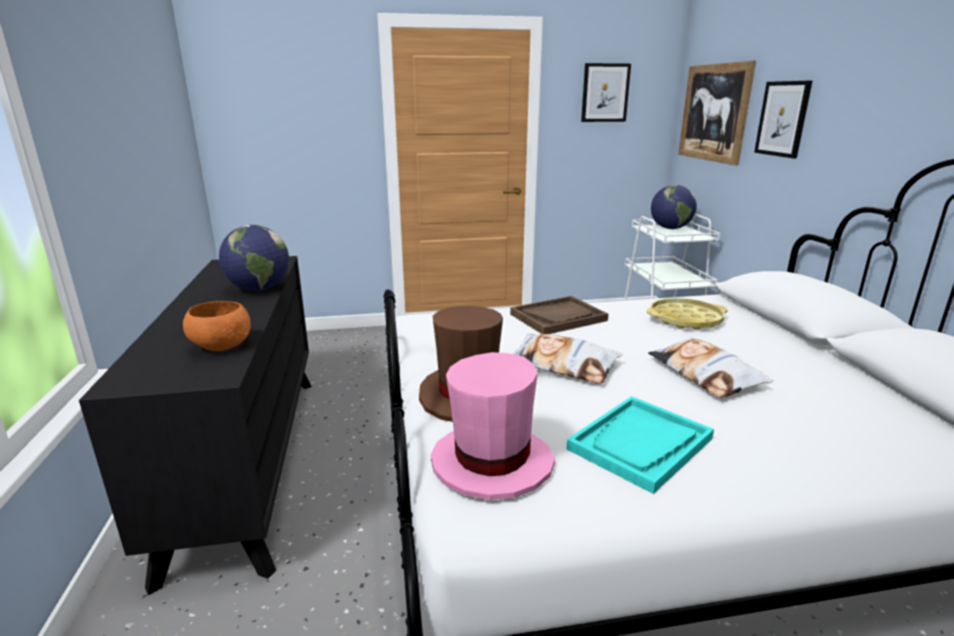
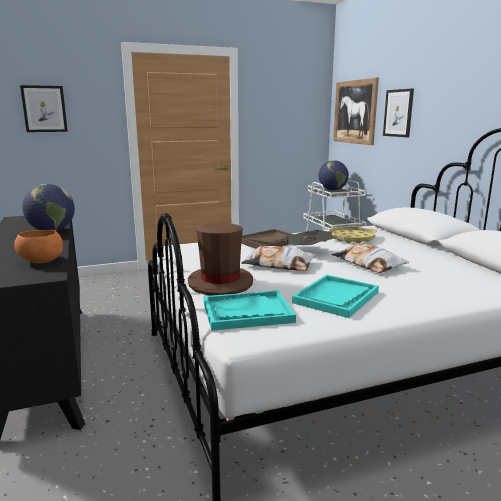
camera: 10 degrees left, 5 degrees down
(492, 463) = (247, 312): pink hat -> turquoise tray
(605, 93) = (282, 99): picture -> picture (44, 109)
(613, 341) = (308, 251): none -> newspaper

